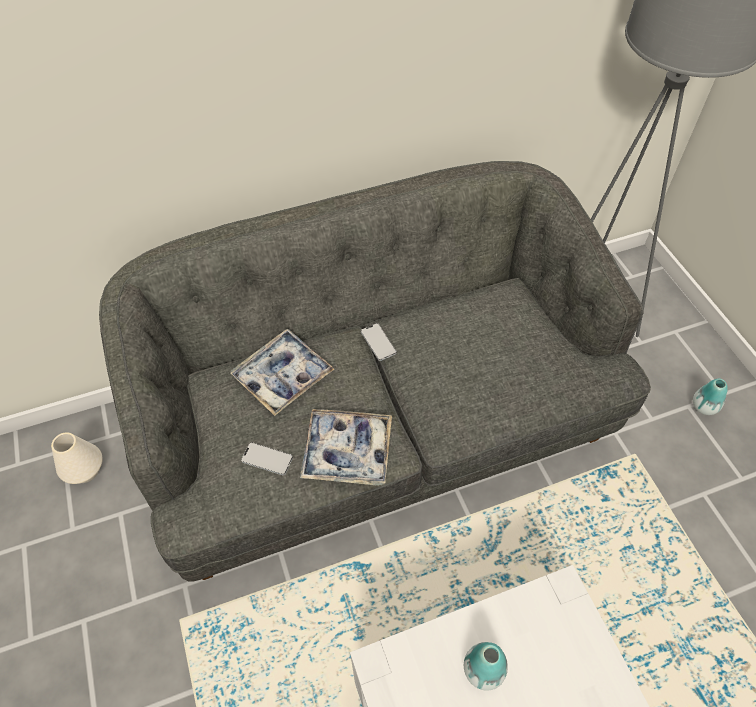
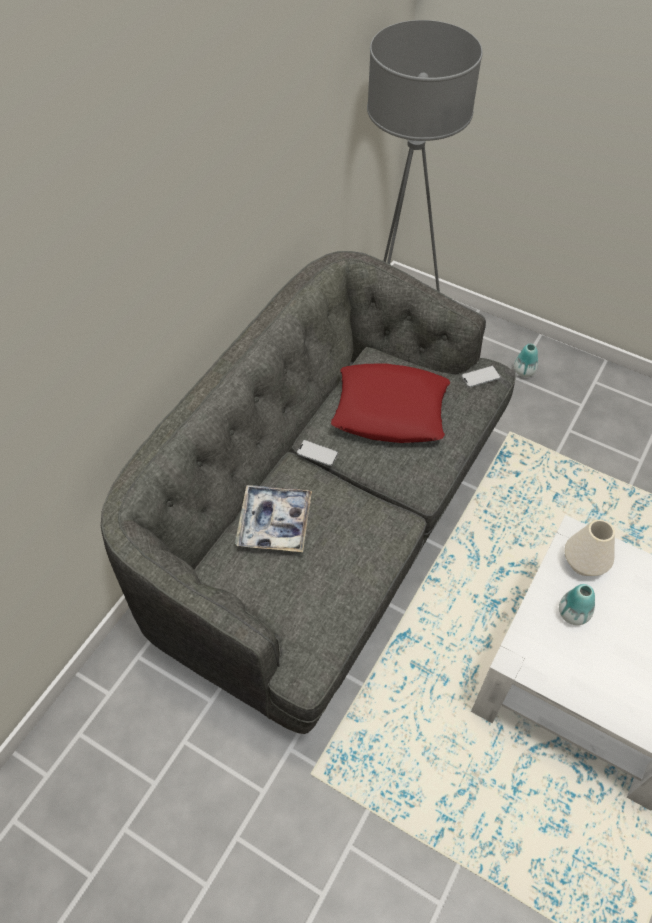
camera: 40 degrees left, 0 degrees up
(85, 470) = (117, 733): white vase -> white vase (584, 562)
(267, 459) = (323, 587): phone -> phone (480, 377)
(347, 451) = (372, 542): tray -> none
(480, 345) = (390, 410): none -> red pillow

